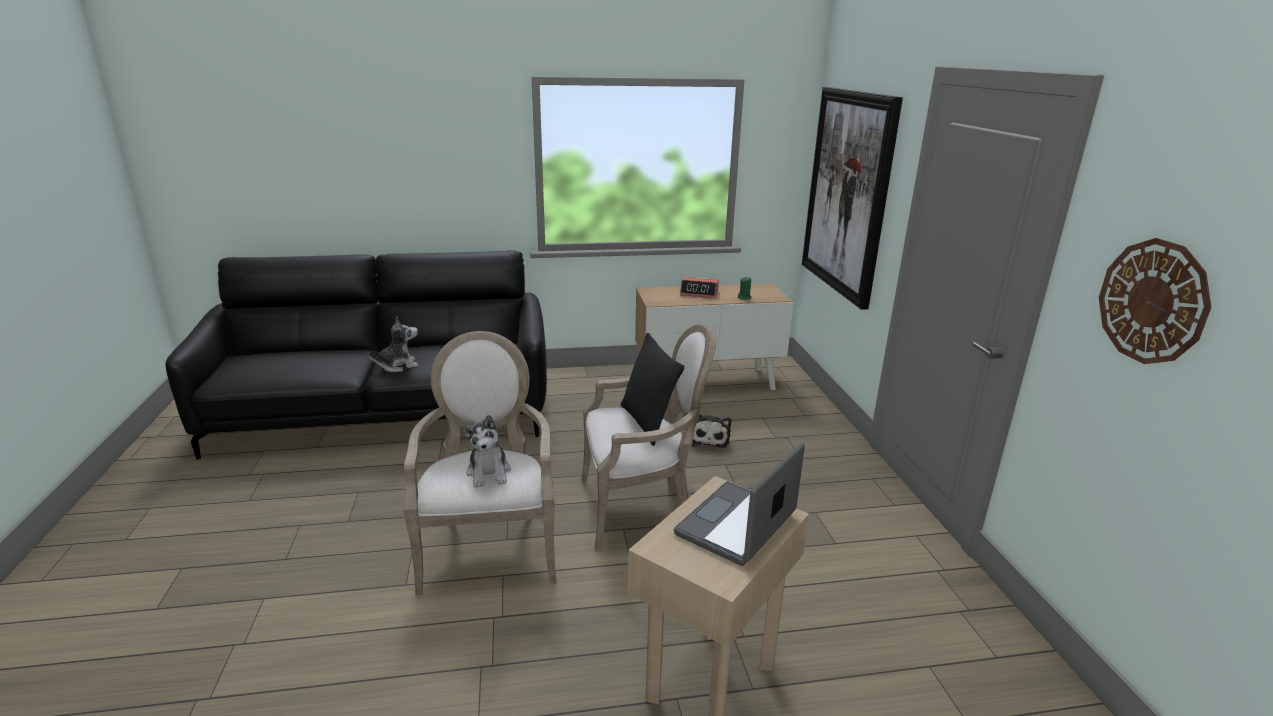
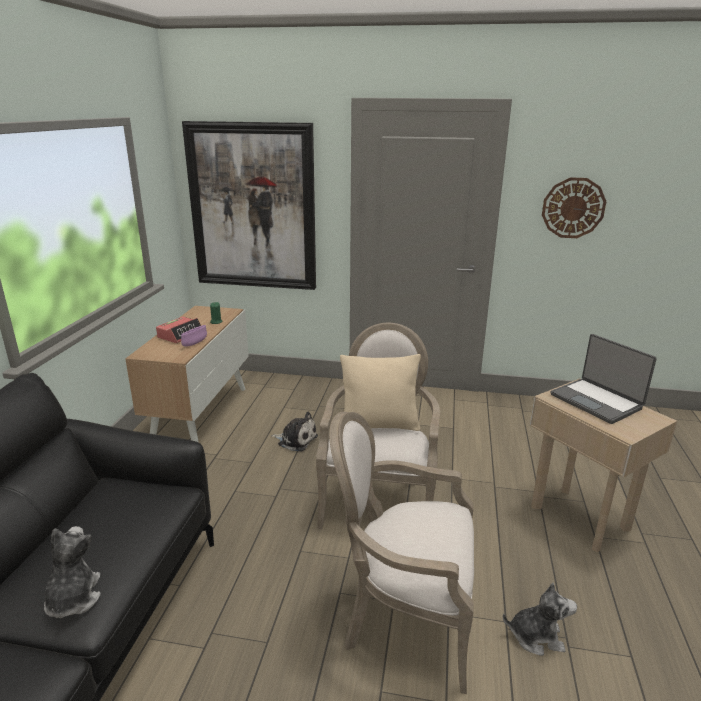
camera: 70 degrees left, 0 degrees up
(489, 472) = (437, 529): plush toy -> plush toy (536, 636)
(647, 423) = (379, 425): black pillow -> beige pillow
(687, 301) = (195, 343): none -> purple bowl

